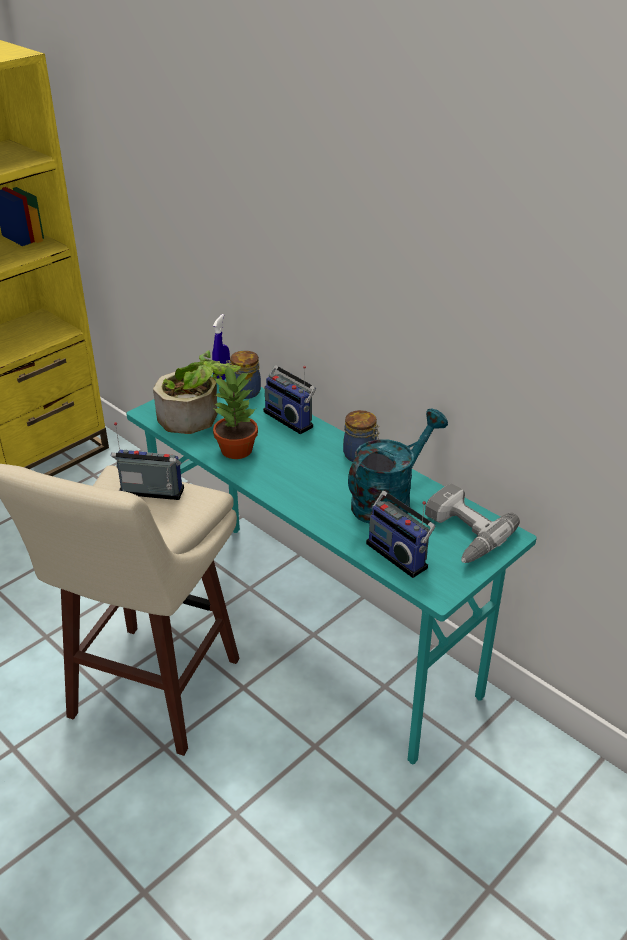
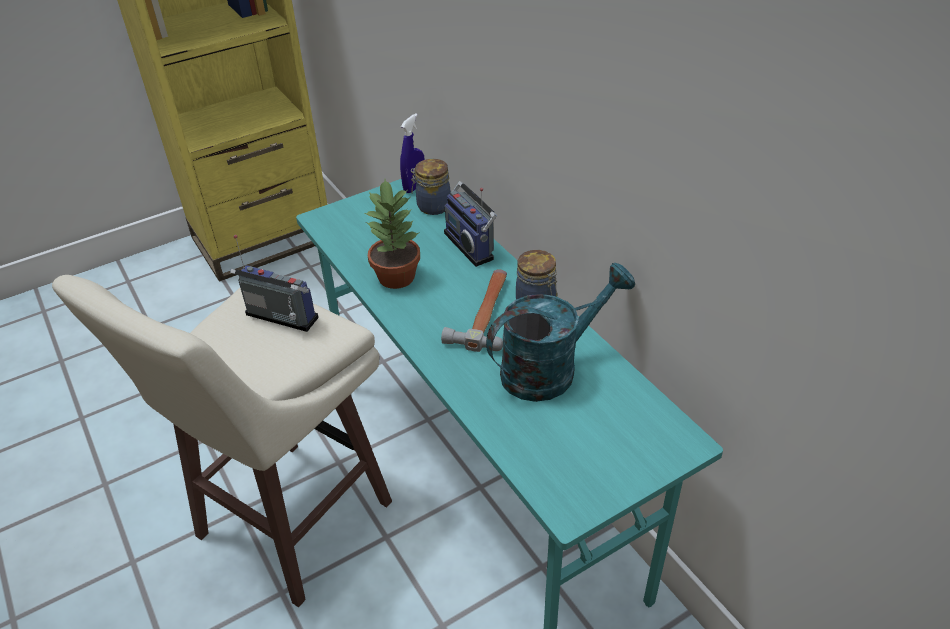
camera: 15 degrees right, 5 degrees up
(196, 417) = (368, 231): potted plant -> none
(322, 467) = (485, 313): none -> hammer
(399, 554) = (538, 445): radio -> none
(461, 533) = (625, 429): power drill -> none

